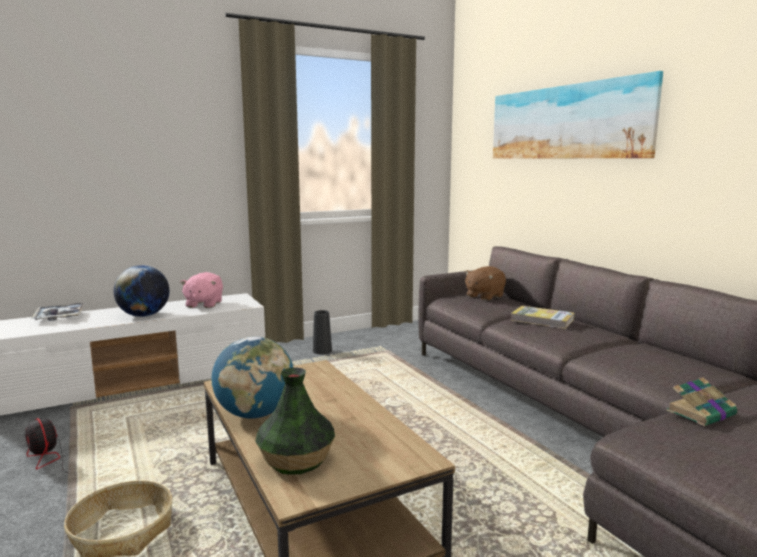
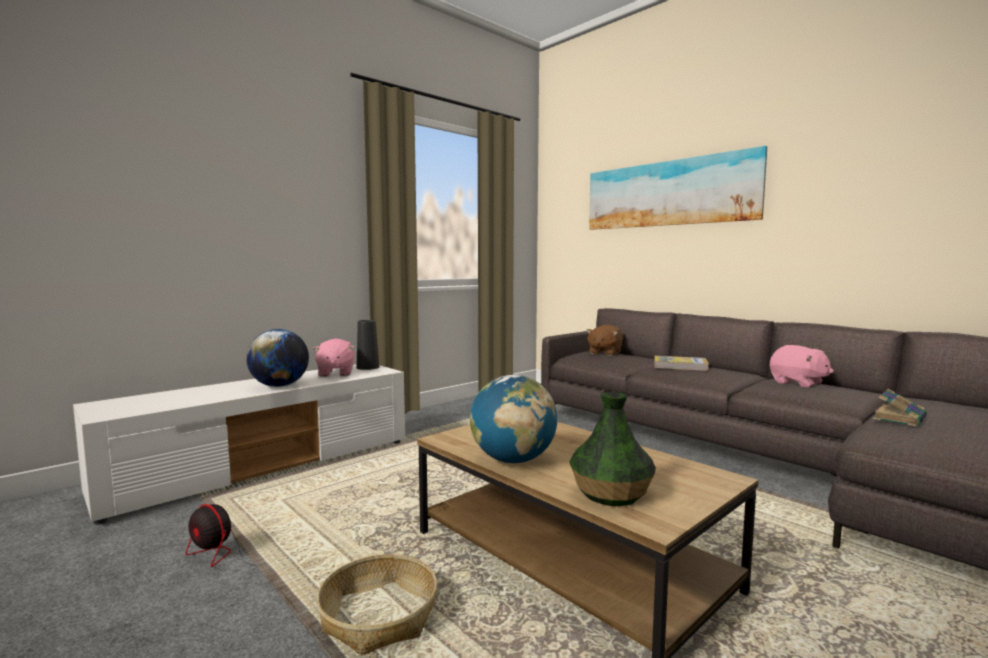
camera: 15 degrees left, 5 degrees down
(59, 317) = (174, 393): tray -> none
(322, 351) = (445, 419): black vase -> black vase (368, 367)
(648, 354) = (798, 383): none -> pink plush toy

